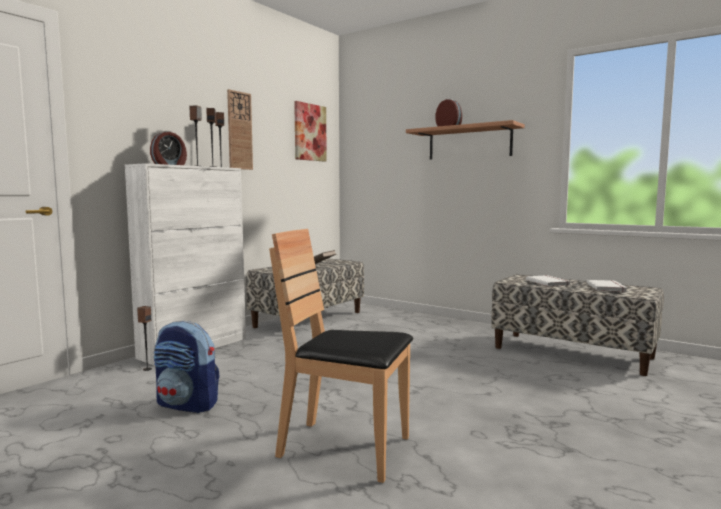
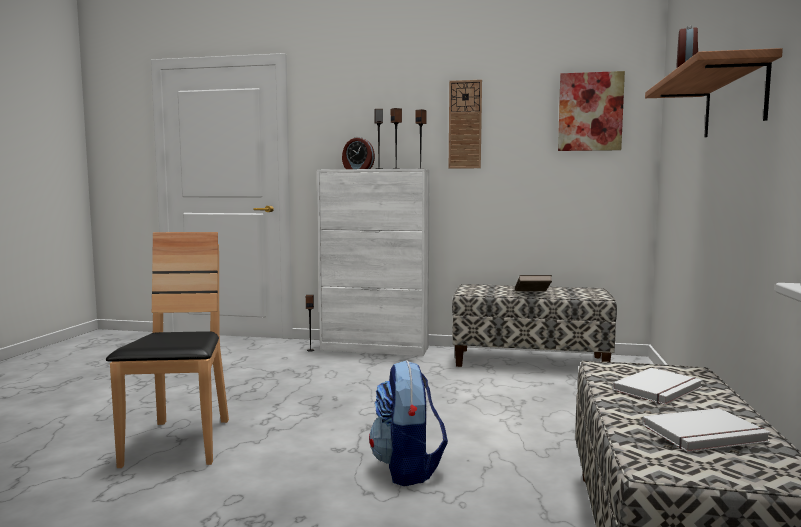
camera: 65 degrees right, 0 degrees up
(188, 404) = (247, 377): backpack -> backpack (407, 469)

